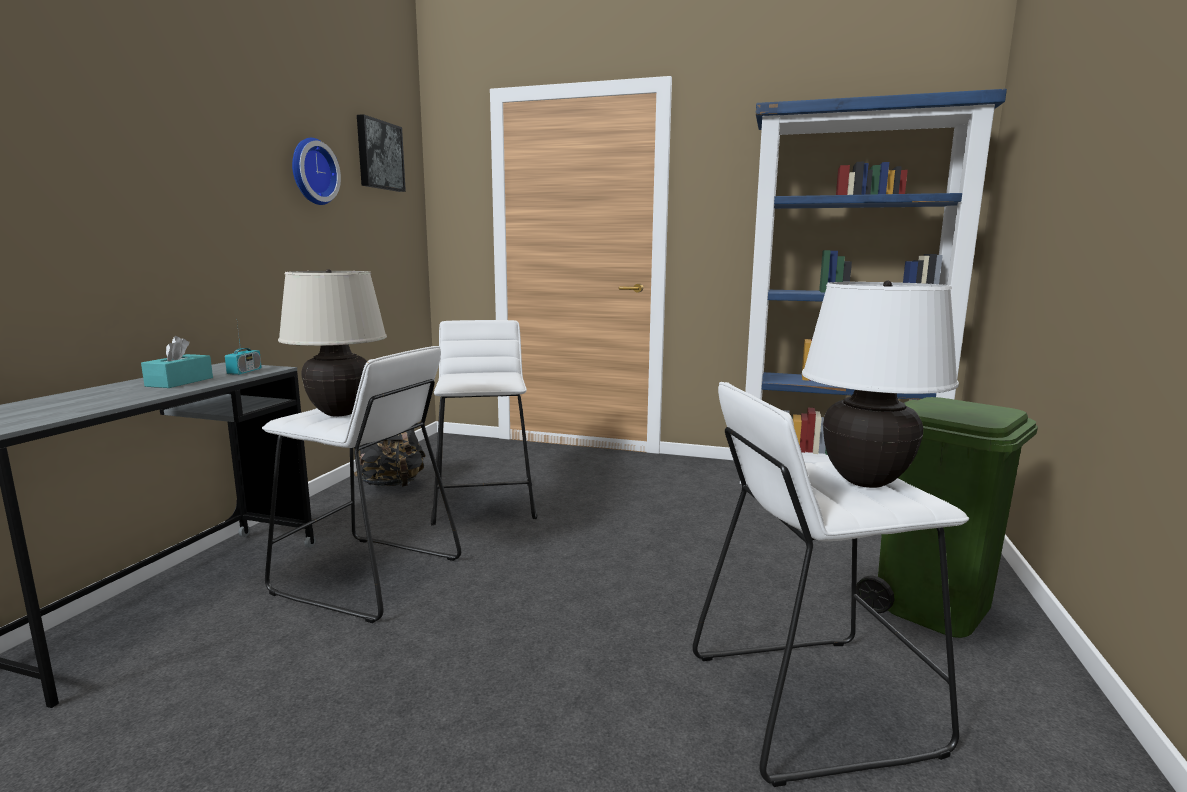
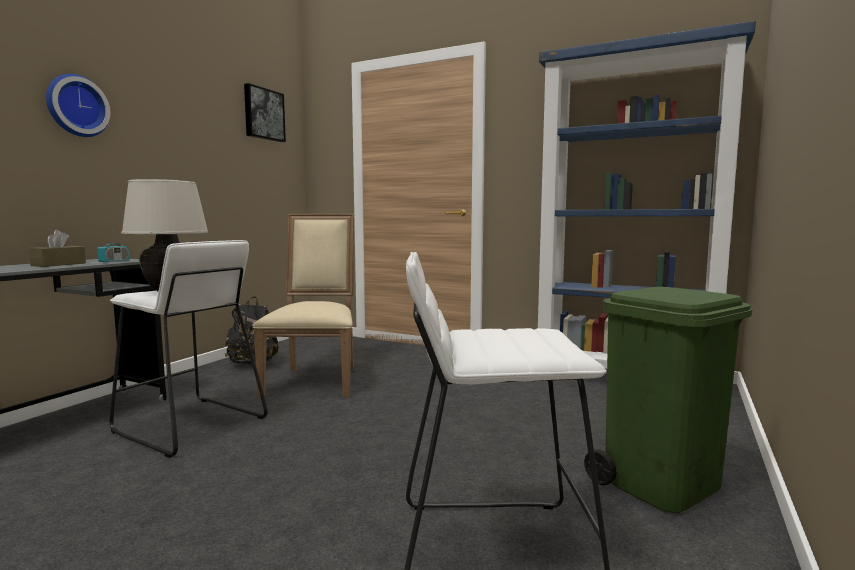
camera: 10 degrees right, 5 degrees down
(180, 382) = (59, 264): turquoise tissue box -> brown tissue box
(311, 172) = (201, 123): wall clock -> wall clock (76, 106)
(485, 502) = (315, 380): white stool -> beige chair
(866, 482) = (530, 341): white table lamp -> none

